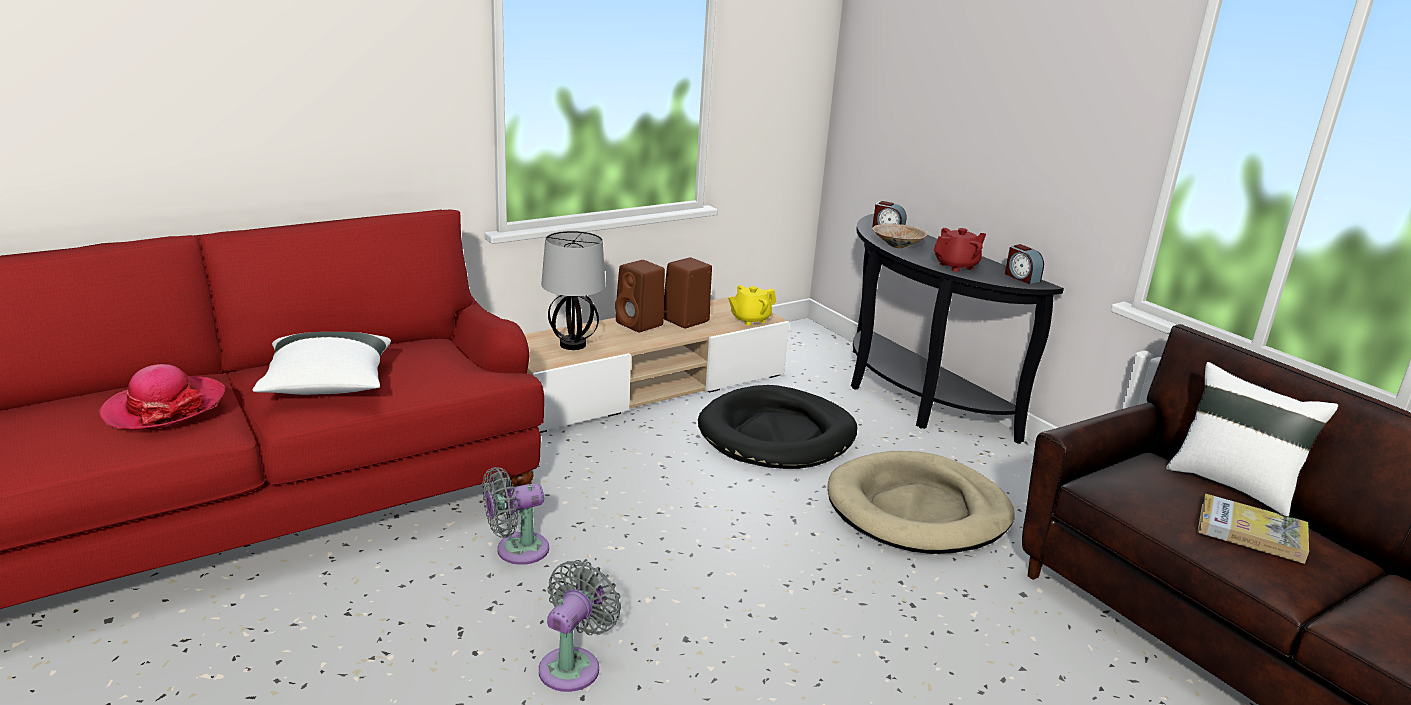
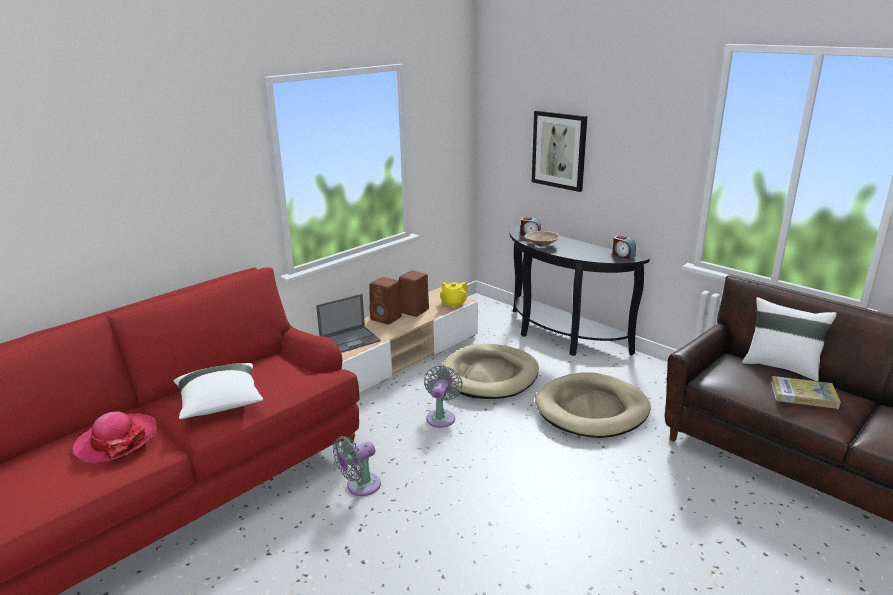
camera: 10 degrees left, 0 degrees up
(573, 344) = (350, 340): table lamp -> laptop
(573, 665) = (428, 556): grey fan -> grey fan (441, 417)
(777, 434) = (489, 375): black dog bed -> beige dog bed
(950, 100) = (559, 150): none -> picture
(956, 266) = (582, 253): red teapot -> none

